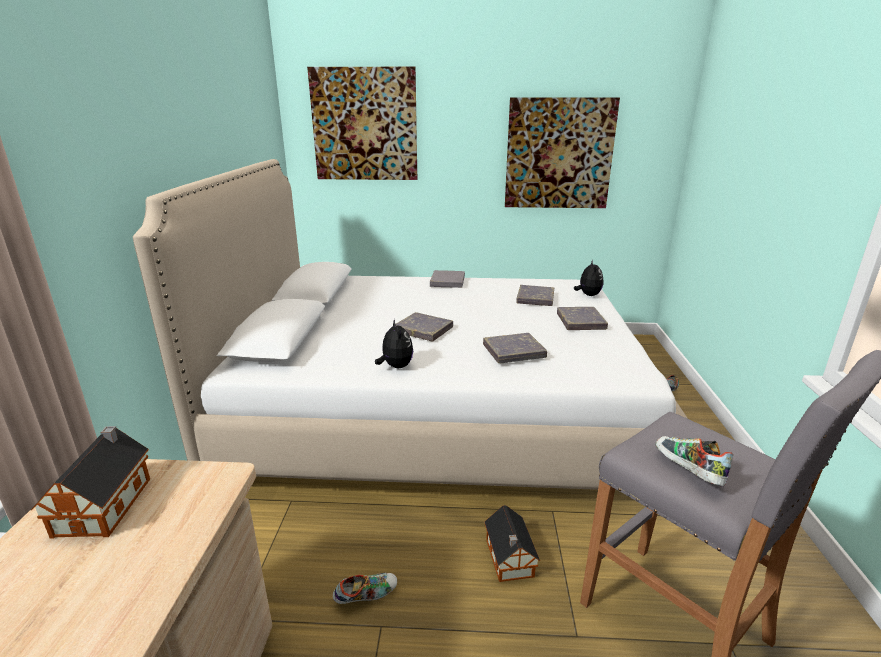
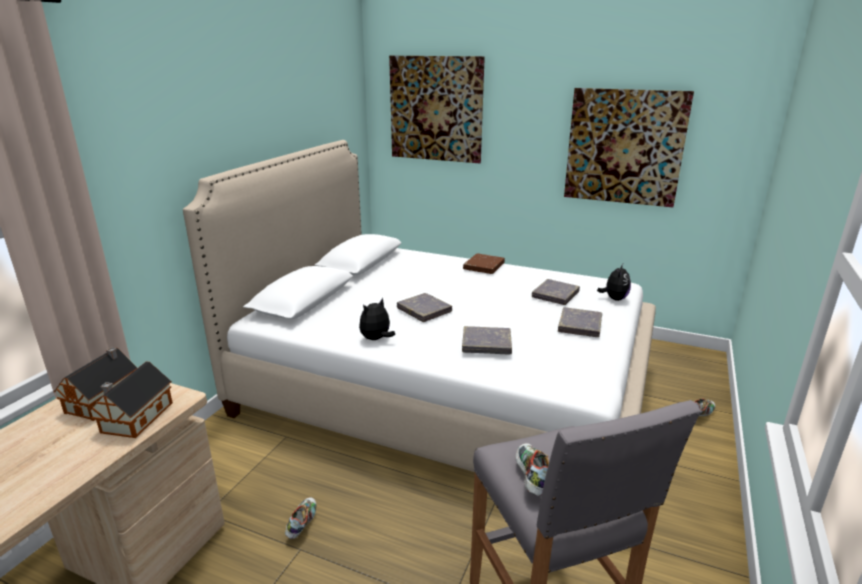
camera: 20 degrees right, 0 degrees up
(366, 595) = (302, 524): shoe -> shoe turned 75 degrees counterclockwise
(395, 366) = (376, 339): plush toy -> plush toy turned 135 degrees counterclockwise
(447, 282) = (484, 266): grey book -> brown book
(509, 560) = (430, 530): toy house -> toy house (135, 419)

